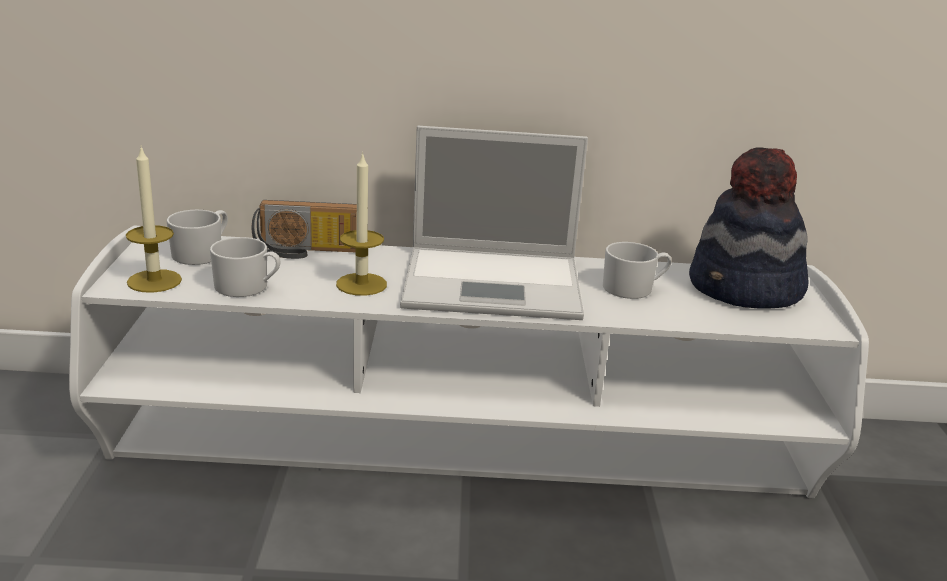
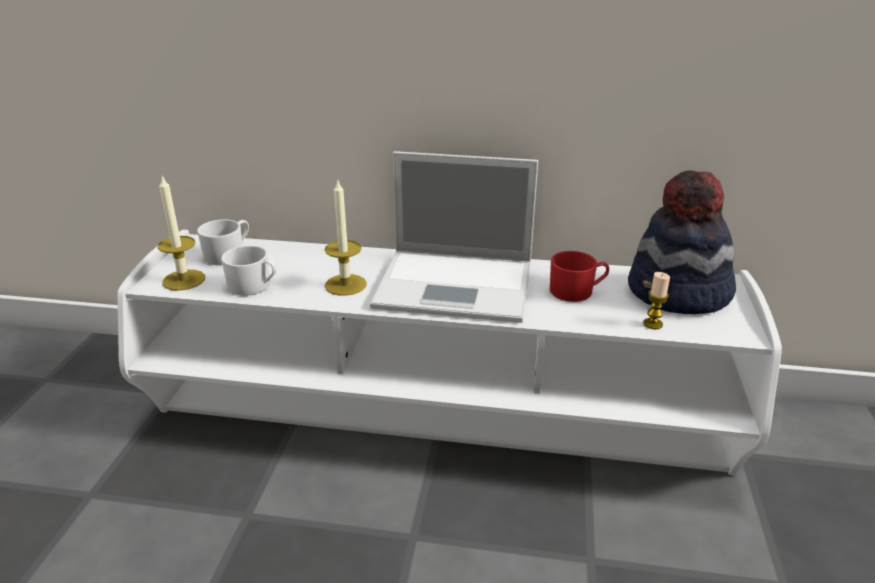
camera: 10 degrees right, 5 degrees up
(309, 252) = (313, 254): radio -> none
(633, 288) = (576, 291): white mug -> red mug
(727, 319) = (652, 324): none -> candle

